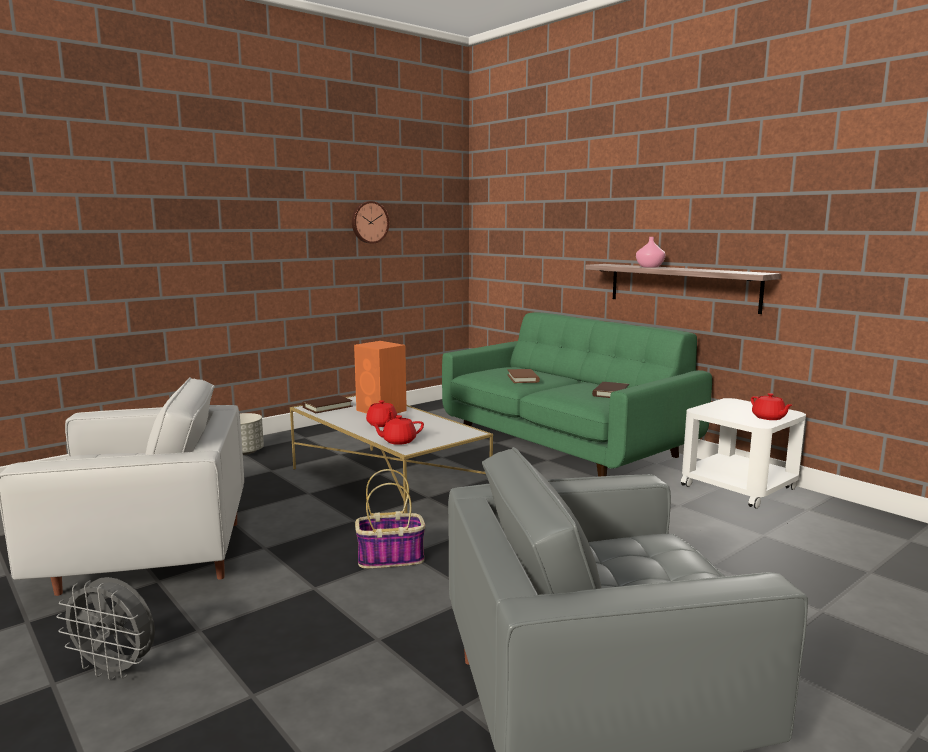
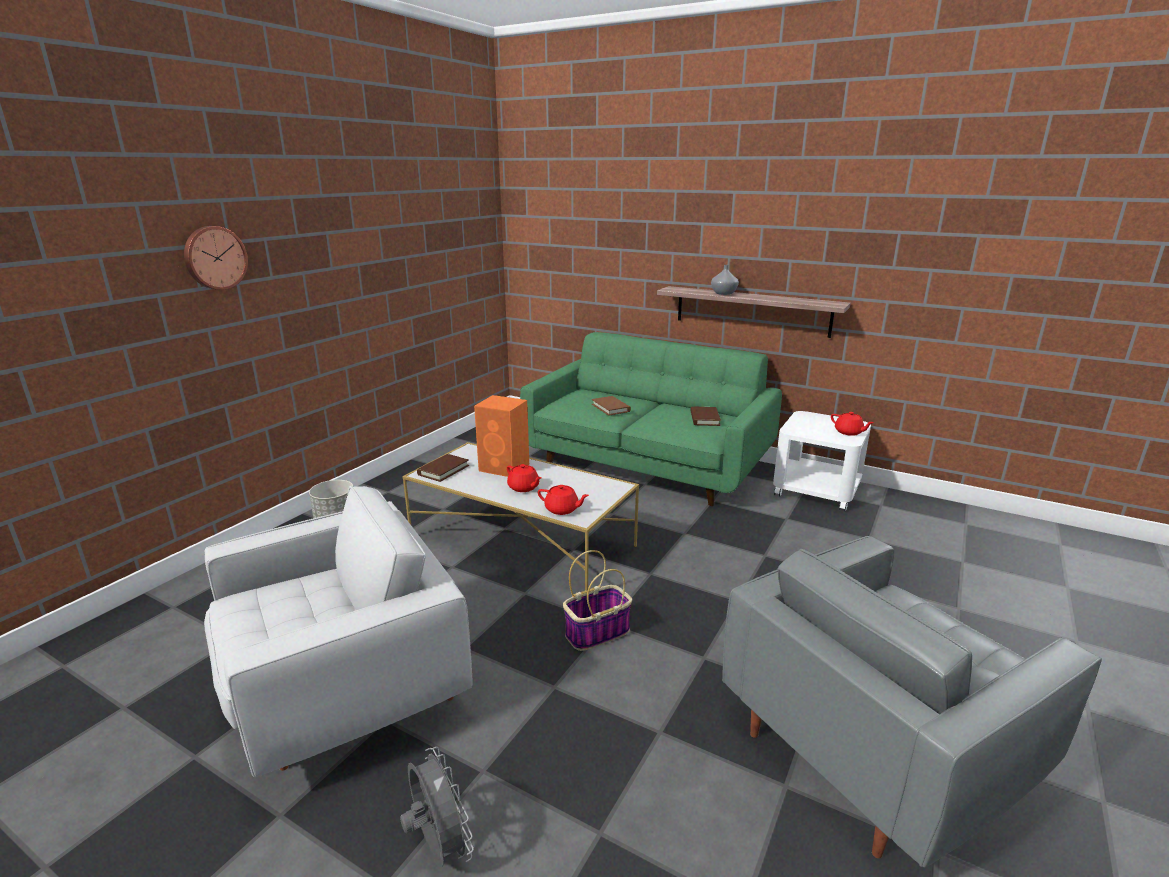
camera: 20 degrees left, 10 degrees up
(116, 670) = (439, 847): grey fan -> grey fan turned 120 degrees counterclockwise
(369, 222) = (417, 247): wall clock -> wall clock (214, 258)
(398, 441) = (562, 509): red teapot -> red teapot turned 120 degrees counterclockwise
(649, 267) = (723, 293): pink vase -> grey vase

